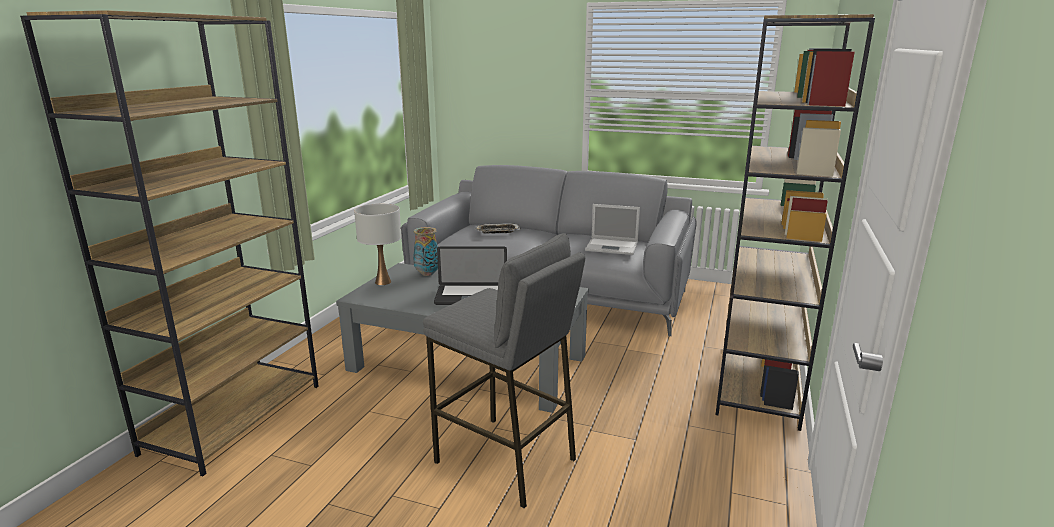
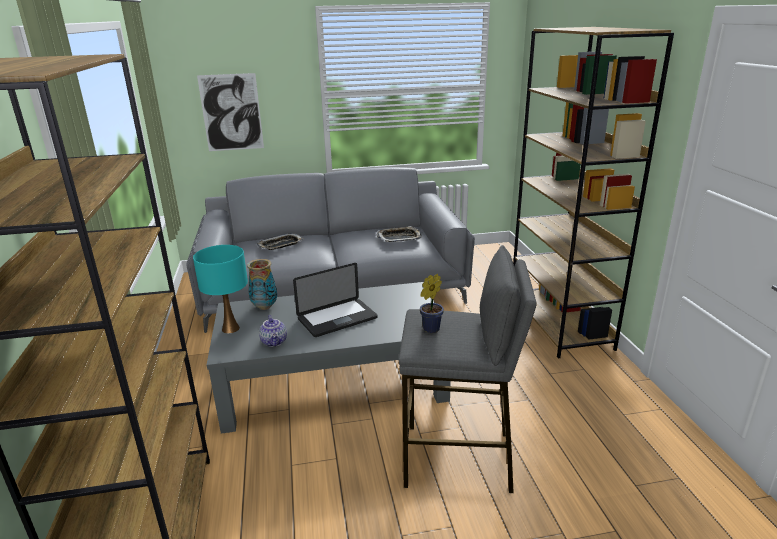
camera: 30 degrees left, 5 degrees up
(383, 282) = (230, 328): white table lamp -> turquoise table lamp
(401, 299) = (275, 342): none -> teapot
(475, 304) = (429, 329): none -> potted plant
(499, 103) = (231, 112): none -> picture
(613, 247) = (399, 237): laptop -> tray

